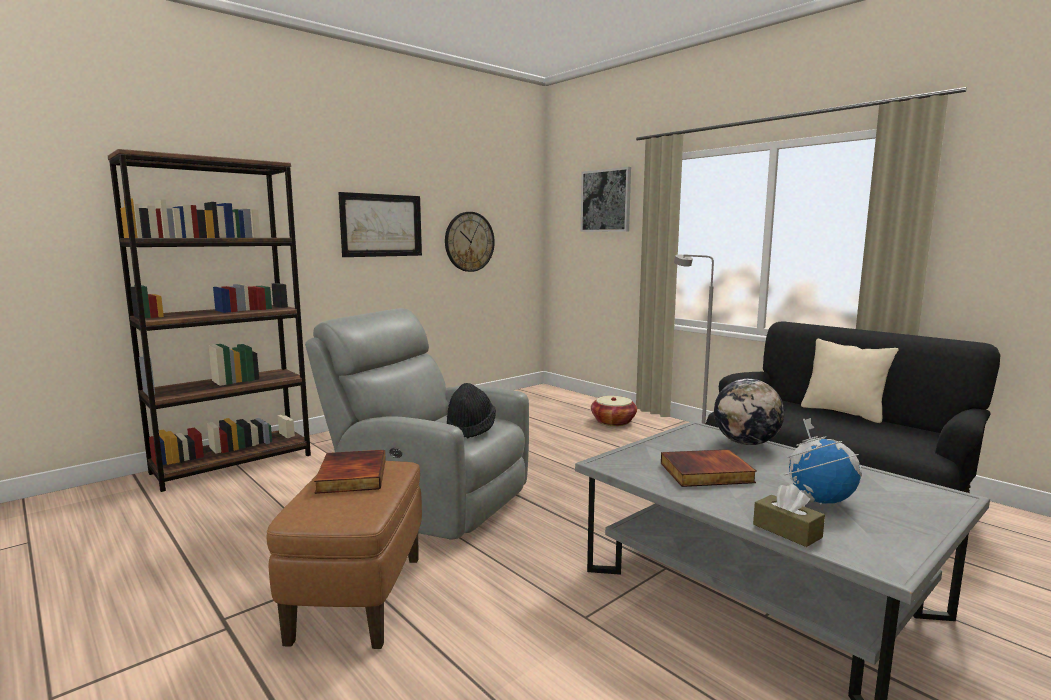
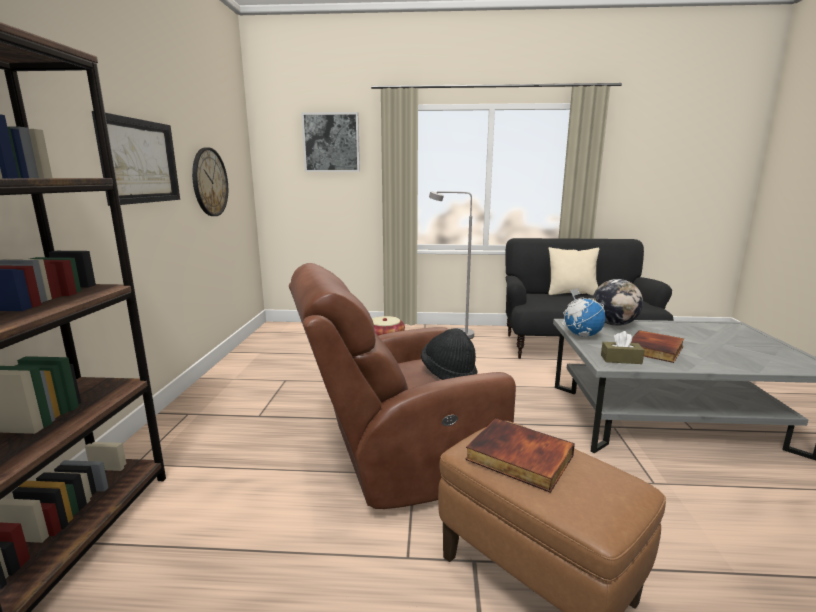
camera: 45 degrees left, 5 degrees up
(429, 502) = (399, 462): grey armchair -> brown armchair
(787, 531) = (766, 368): brown tissue box -> brown tissue box (621, 359)
(819, 500) = (721, 345): globe -> globe (581, 335)

